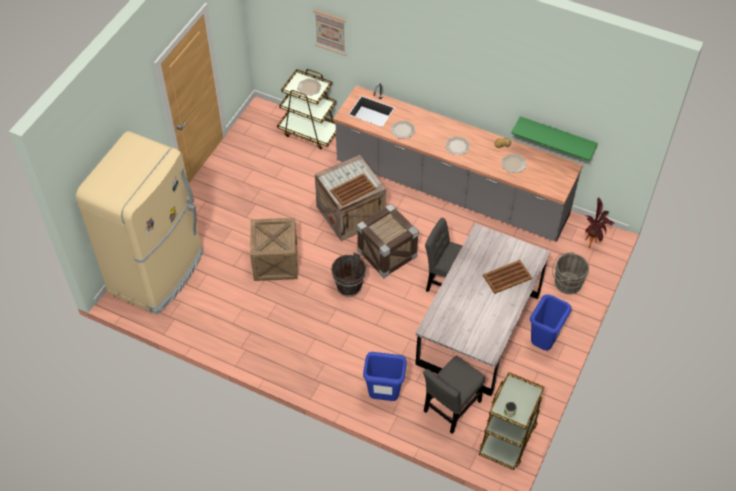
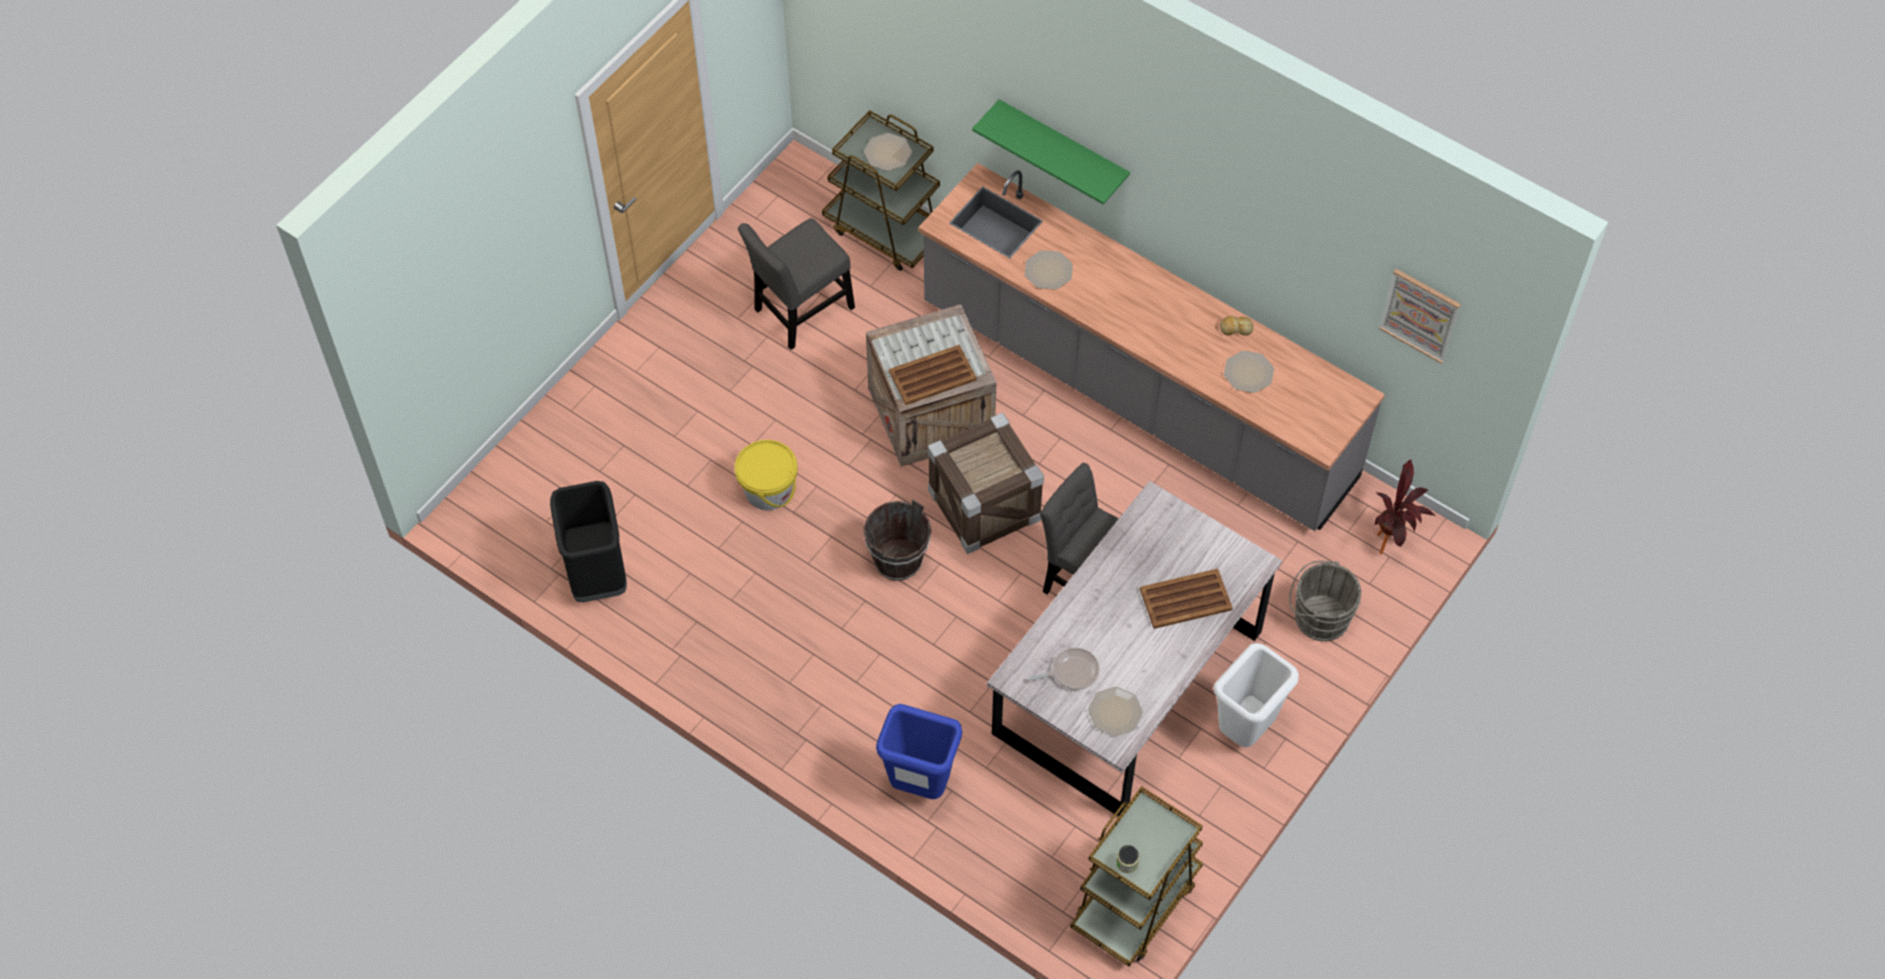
camera: 10 degrees right, 5 degrees up
(158, 272) = (545, 477): beige fridge -> none
(194, 316) = (596, 574): none -> black trash can
(275, 262) = (768, 490): crate -> yellow bucket
(330, 32) = (935, 58): picture -> picture (1420, 315)
(450, 409) = (1039, 830): grey chair -> grey chair (800, 312)
(457, 146) = (1147, 320): plate -> plate (1114, 712)
(458, 321) = (1072, 672): none -> frying pan
(543, 343) = (1244, 731): blue trash can -> white trash can
(557, 136) = (1340, 333): green shelf -> green shelf (1063, 148)

